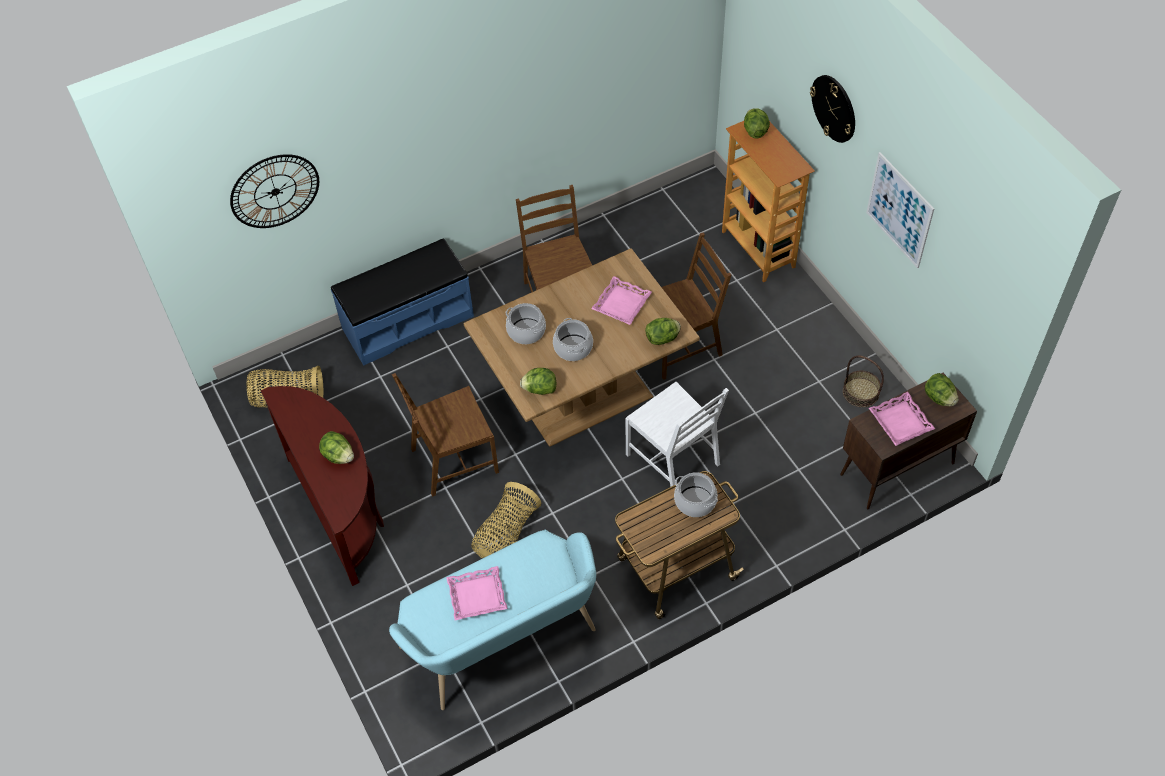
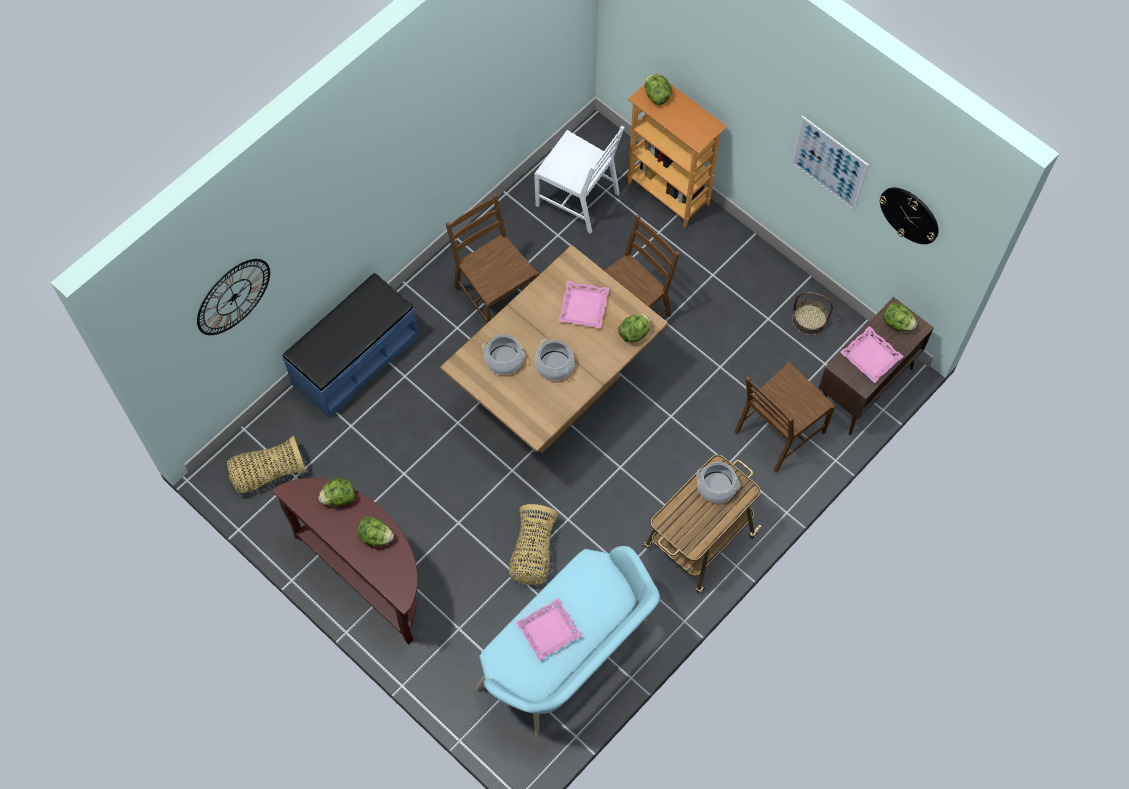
camera: 20 degrees left, 10 degrees up
(453, 460) = (456, 493): brown chair -> brown chair (778, 432)
(539, 389) = (539, 416): lettuce -> lettuce (338, 498)
(674, 459) = (661, 434): white chair -> white chair (578, 199)
(834, 108) = (744, 75): wall clock -> wall clock (909, 215)

